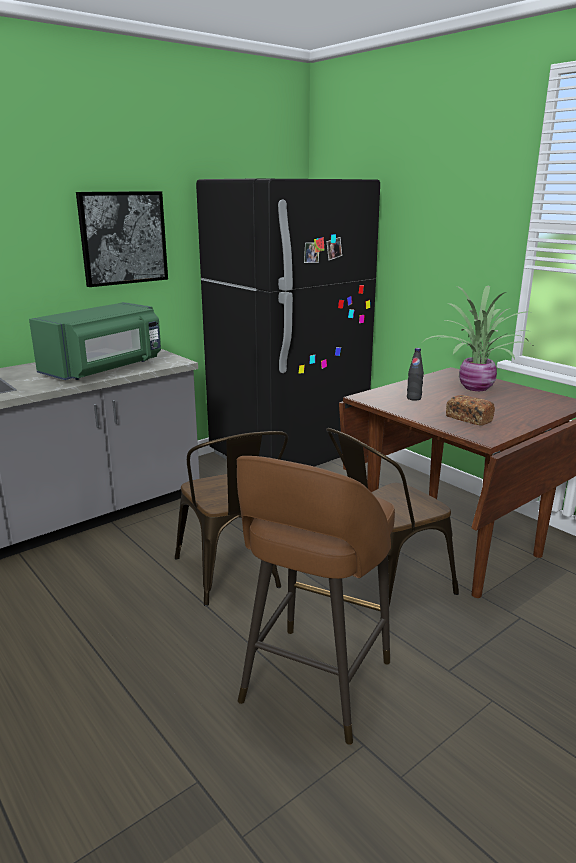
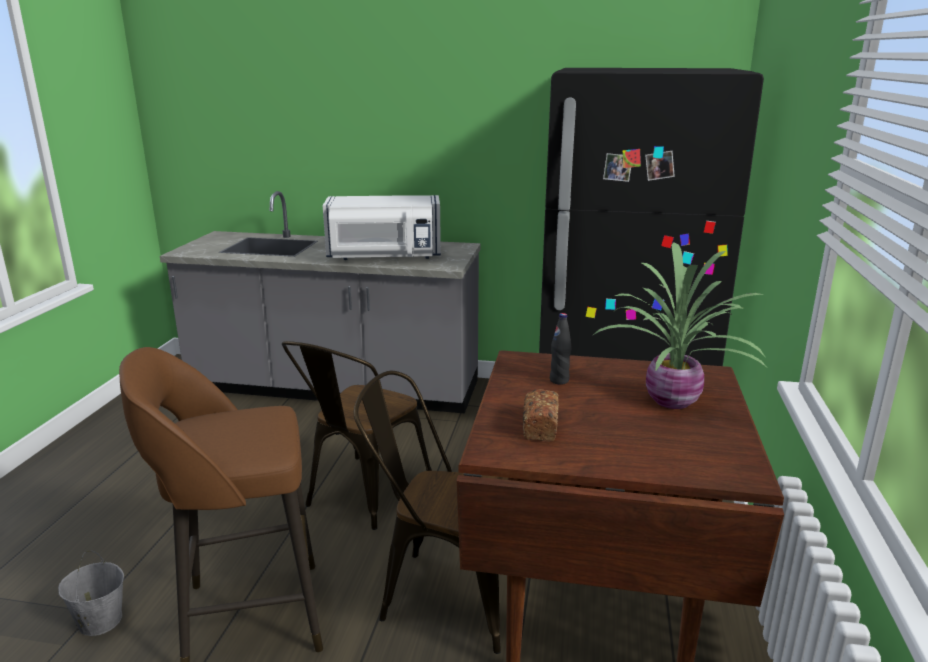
camera: 50 degrees right, 0 degrees up
(105, 369) = (384, 257): green microwave -> white microwave
(123, 238) = (466, 129): picture -> none
(218, 780) = (99, 621): none -> grey bucket

